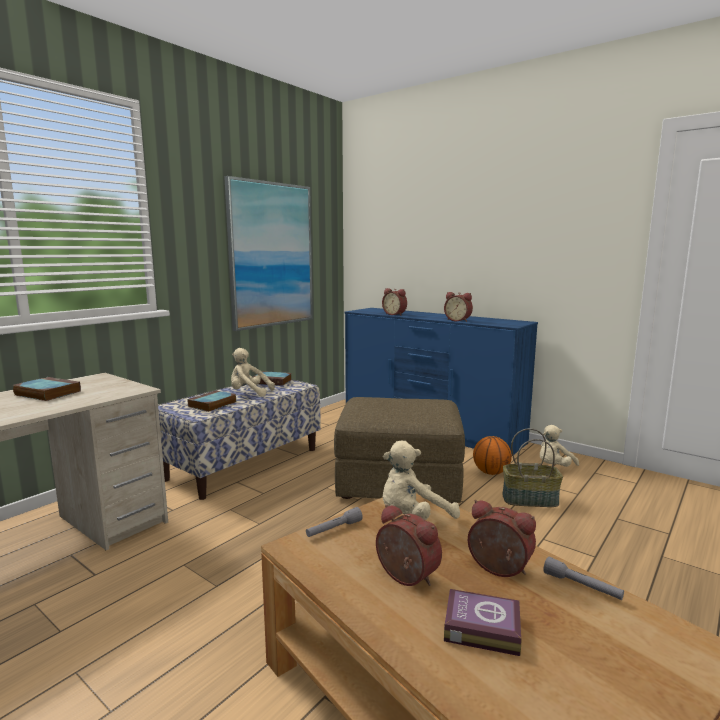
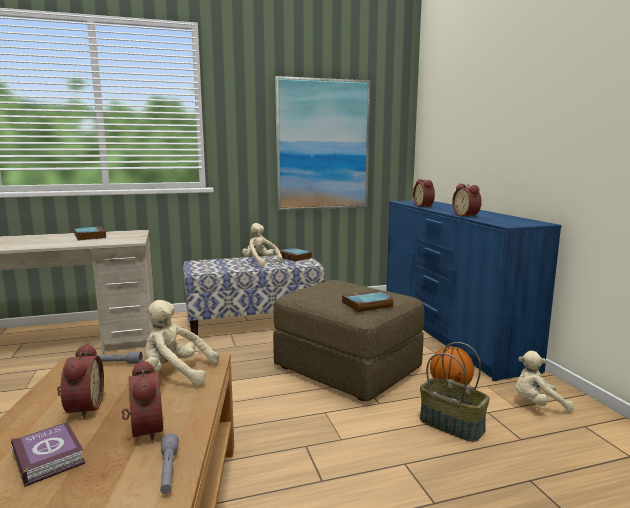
camera: 35 degrees right, 0 degrees up
(212, 404) = (220, 266): book -> book (367, 305)

